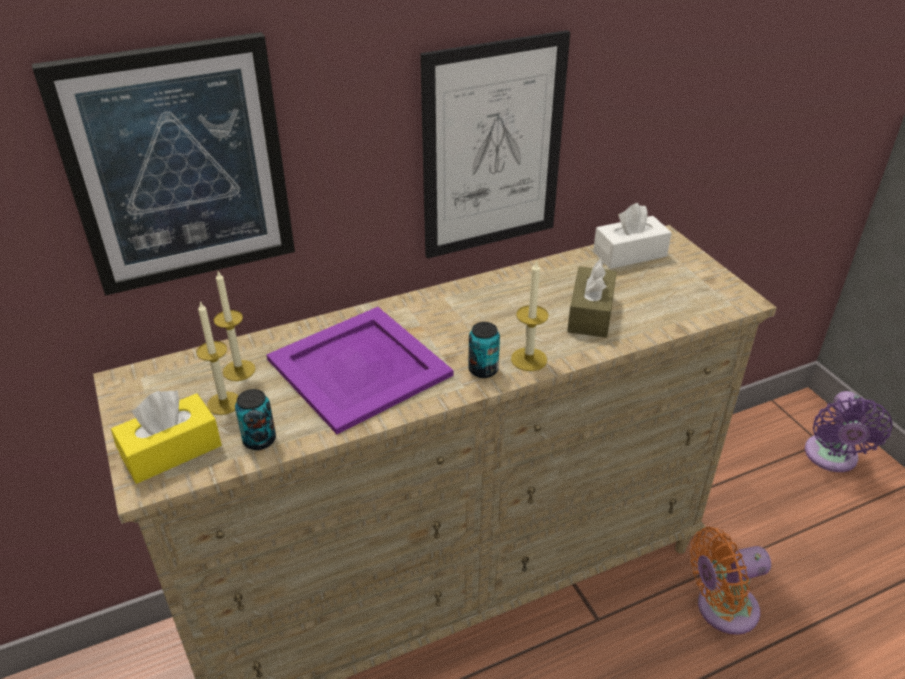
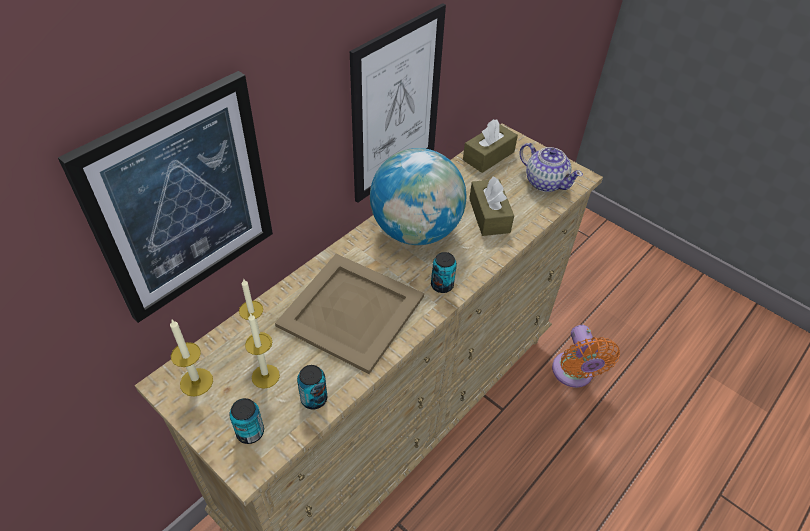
camera: 25 degrees left, 10 degrees up
(171, 451) = (250, 432): yellow tissue box -> can
(358, 368) = (351, 312): purple tray -> beige tray
(488, 308) = (416, 231): none -> globe
(529, 359) = (468, 266): candle -> candle (196, 382)
(629, 254) = (488, 156): white tissue box -> brown tissue box
(689, 295) = (545, 182): none -> teapot
(721, 609) = (573, 374): orange fan -> orange fan turned 60 degrees counterclockwise
(831, 458) = (599, 245): purple fan -> none

